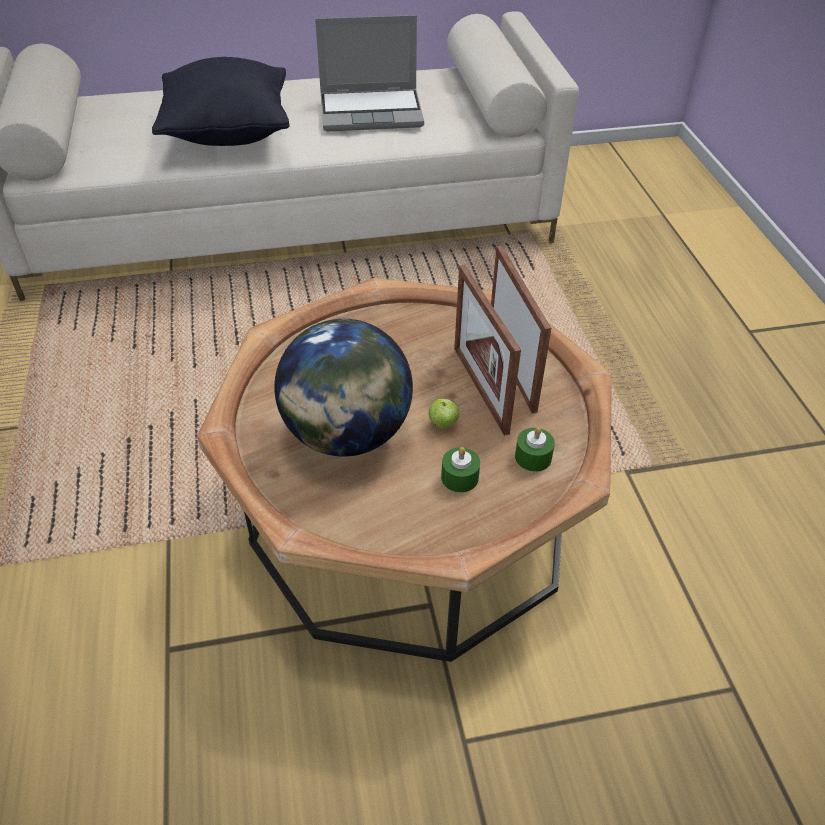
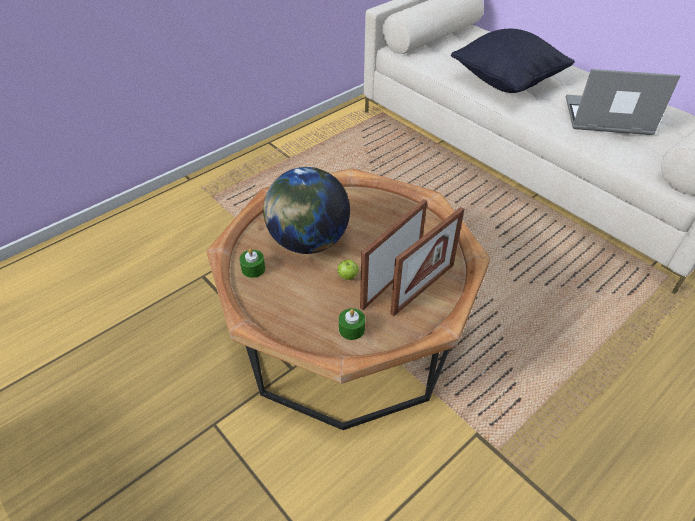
camera: 60 degrees right, 0 degrees up
(372, 111) = (606, 118): laptop -> laptop turned 135 degrees clockwise
(459, 477) = (310, 301): green candle -> green candle (253, 269)

